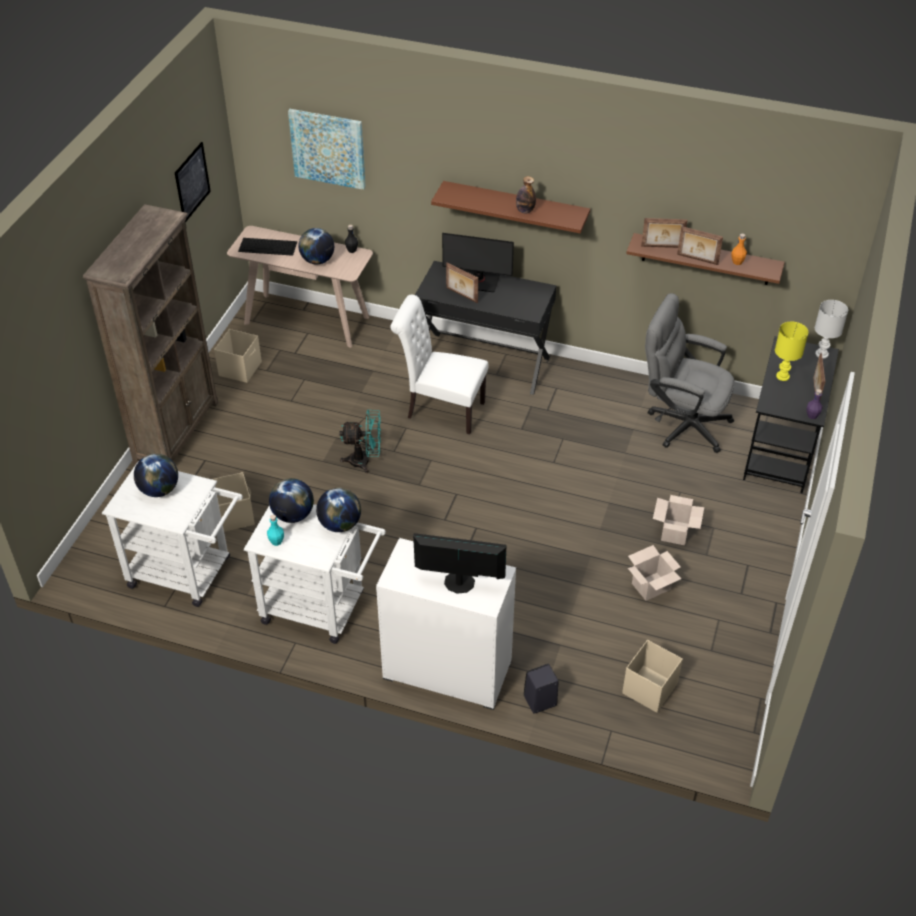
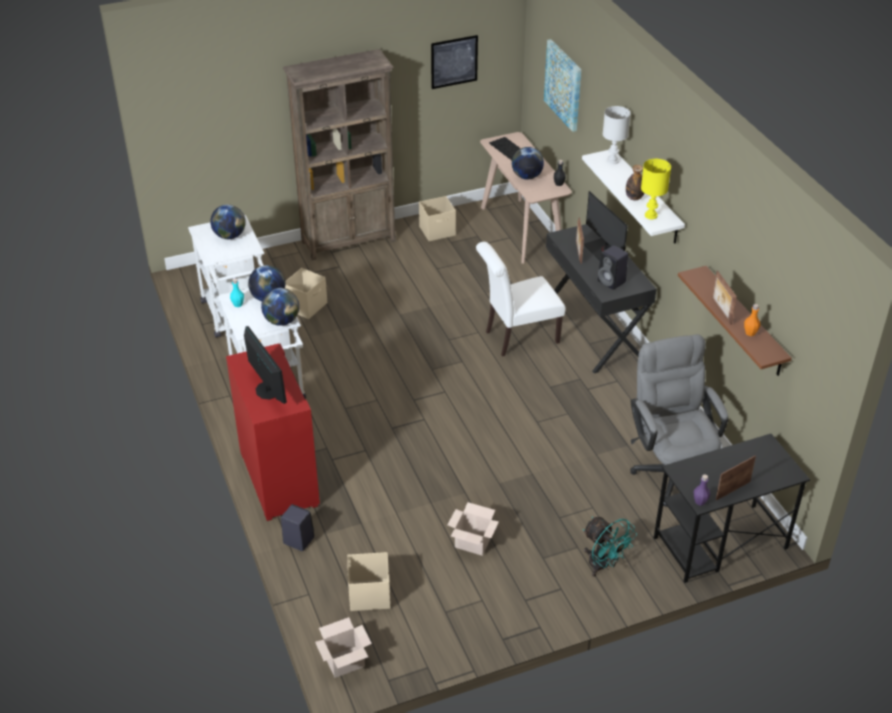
camera: 50 degrees right, 5 degrees down
(365, 461) = (423, 332): turquoise fan -> turquoise fan (603, 566)
(440, 409) = (517, 337): white chair -> white chair turned 90 degrees counterclockwise
(446, 670) = (277, 478): white cabinet -> red cabinet
(515, 207) = (646, 197): brown shelf -> white shelf
(520, 301) = (612, 282): none -> black speaker
(662, 247) = (709, 287): picture frame -> none
(675, 533) = (544, 527): cardboard box -> cardboard box (344, 663)
(782, 376) = (725, 461): yellow table lamp -> yellow table lamp (651, 215)
(821, 354) = (787, 471): white table lamp -> white table lamp (612, 160)

